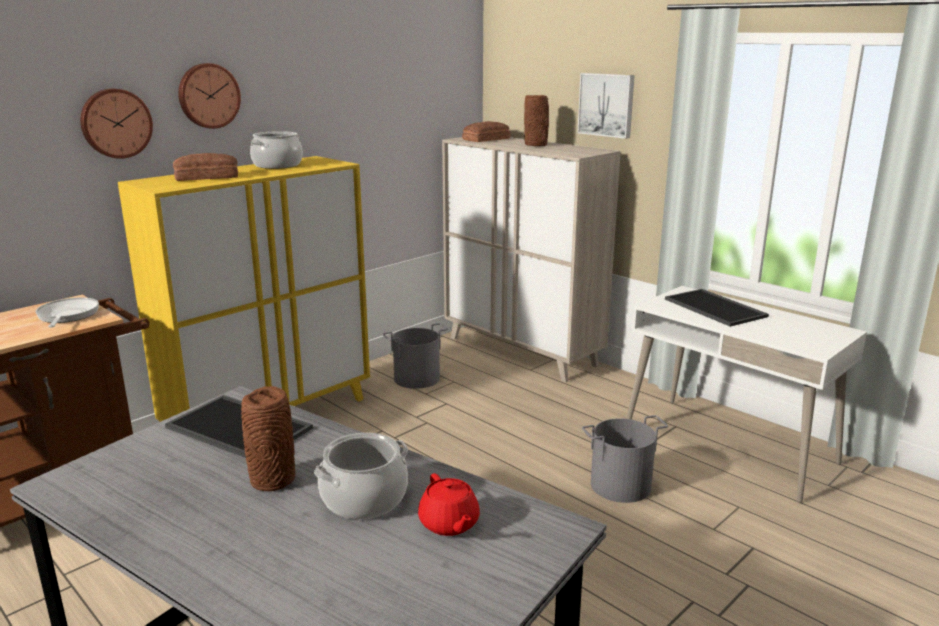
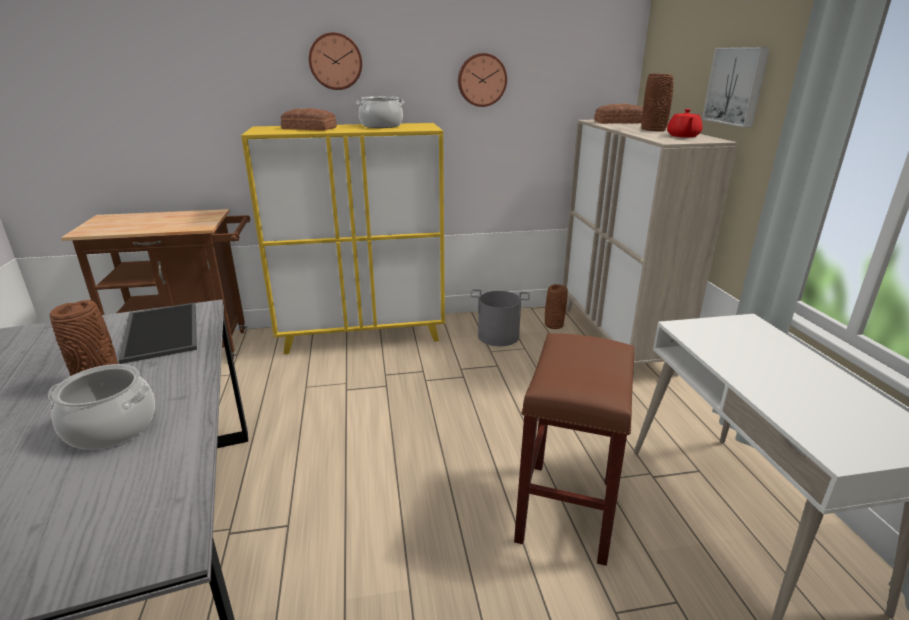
camera: 35 degrees right, 5 degrees up
(67, 316) = (192, 221): frying pan -> none
(115, 123) = (256, 79): wall clock -> wall clock (481, 80)
(449, 524) = (109, 486): red teapot -> red teapot (683, 136)
(456, 354) = (553, 325): none -> brown vase
(620, 485) = (566, 508): grey bucket -> brown stool
(716, 308) = (761, 351): tray -> none

